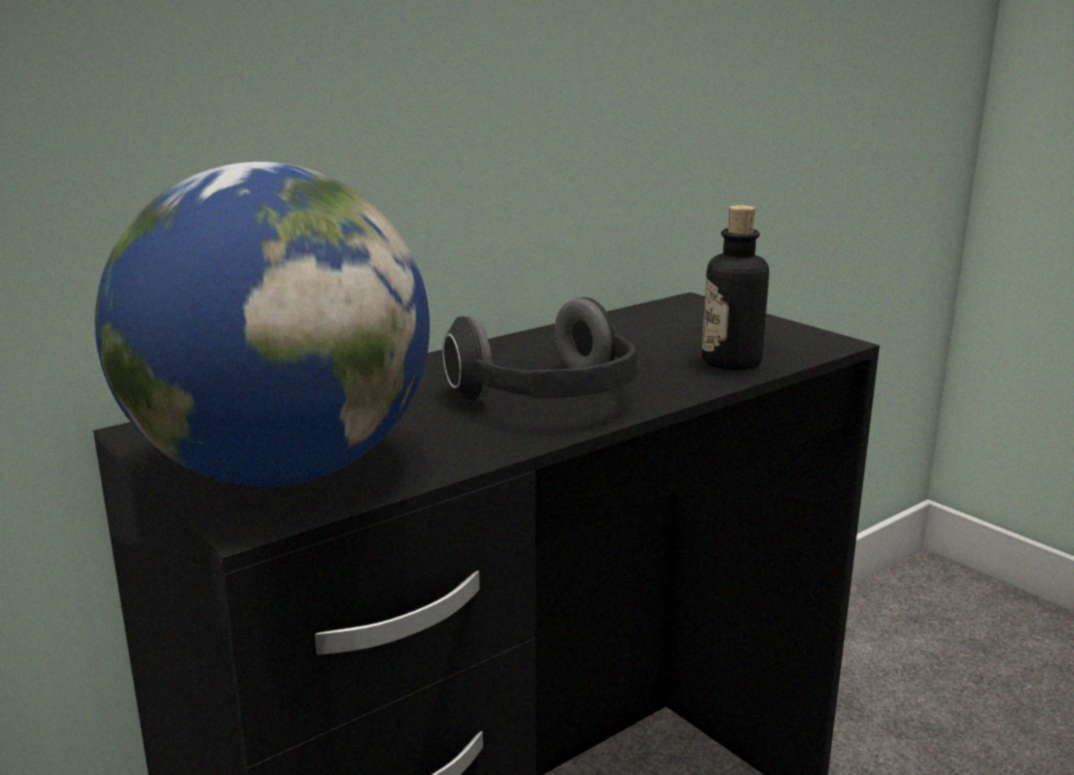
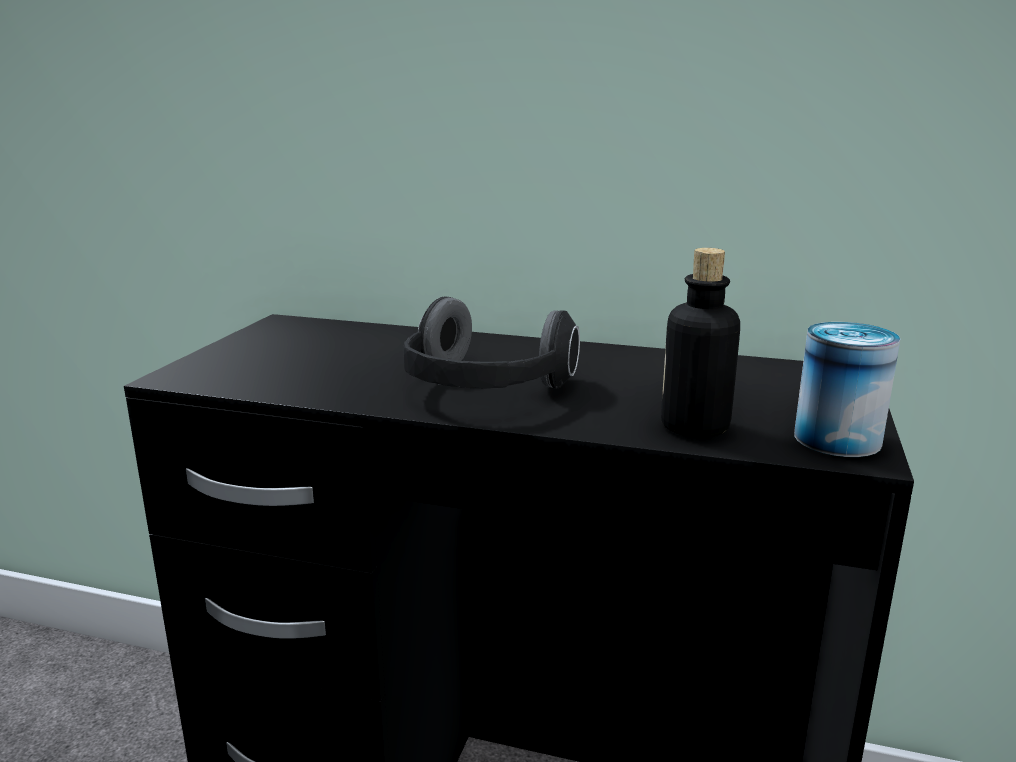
camera: 55 degrees right, 0 degrees up
(281, 471) = (254, 362): globe -> none
(801, 338) = (837, 439): none -> can

